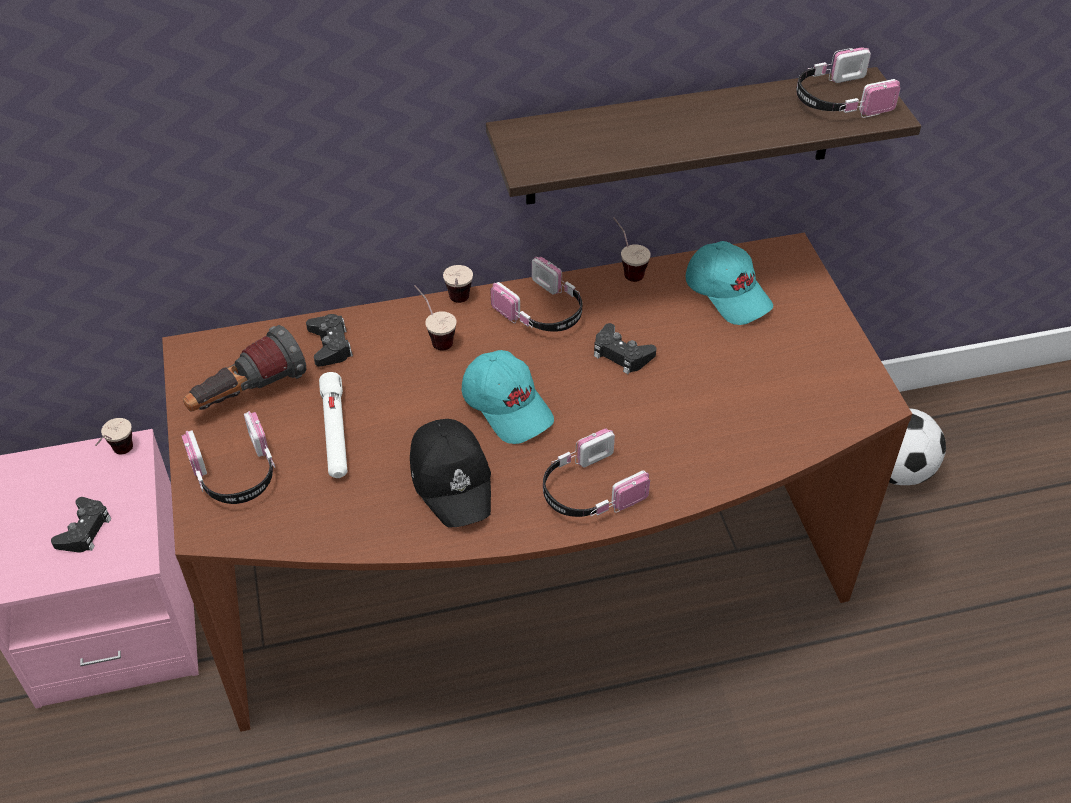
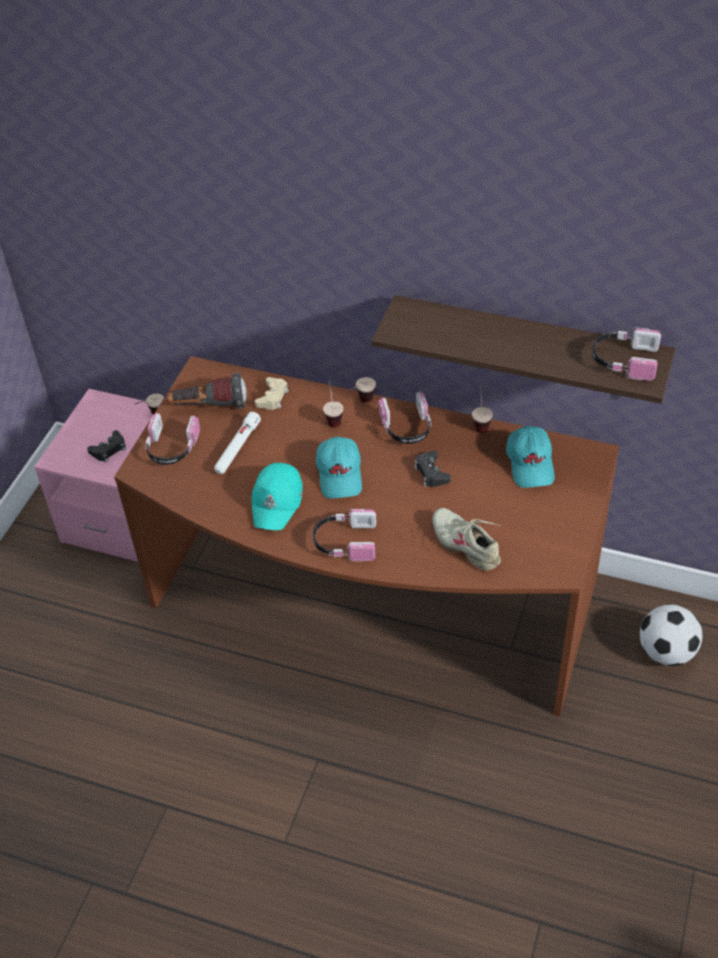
camera: 35 degrees right, 0 degrees up
(330, 345) = (272, 397): black game controller -> beige game controller
(452, 479) = (277, 501): black cap -> turquoise cap
(740, 423) = (466, 545): none -> beige shoe

